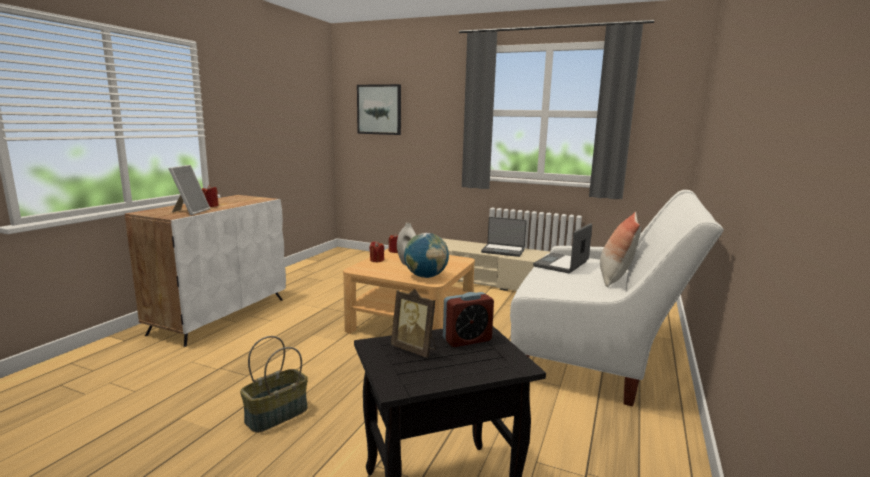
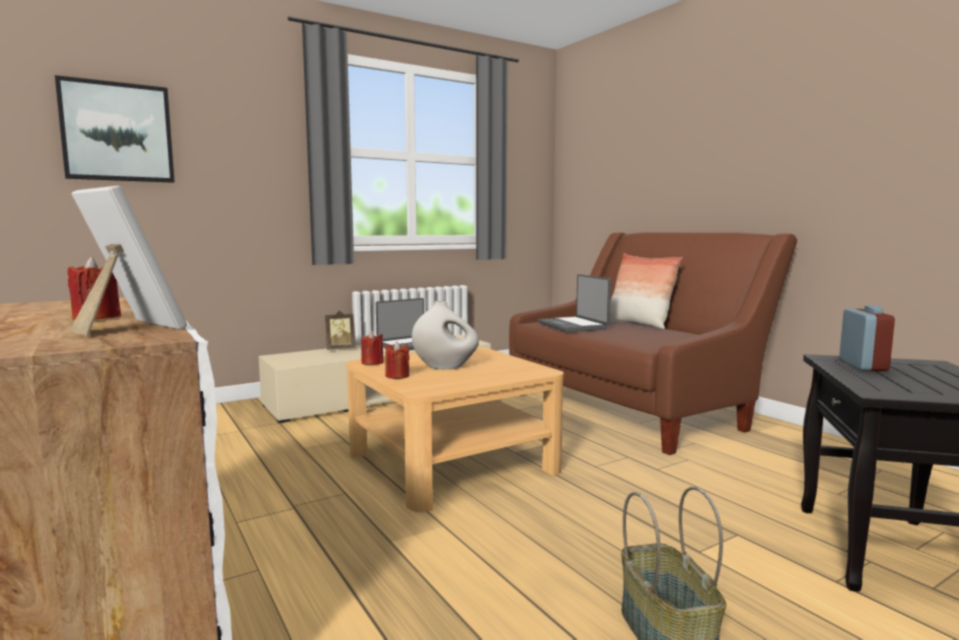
camera: 55 degrees left, 5 degrees down
(415, 349) = (895, 382): picture frame -> picture frame (340, 349)
(426, 276) = (516, 370): globe -> none
(598, 349) = (632, 408): white sofa -> brown sofa

